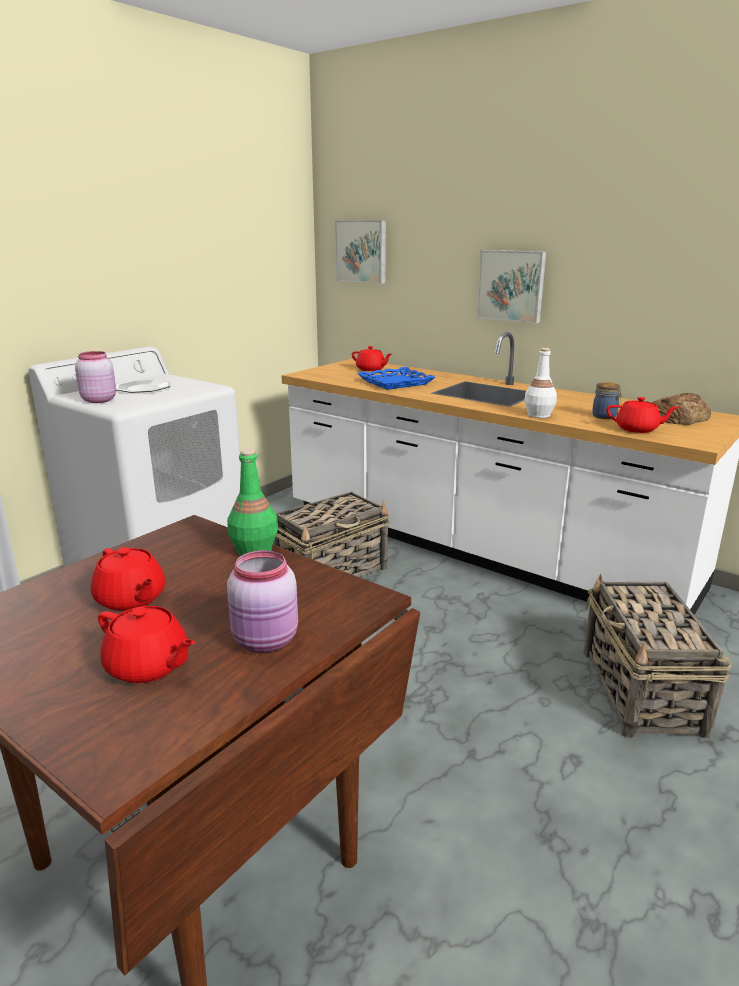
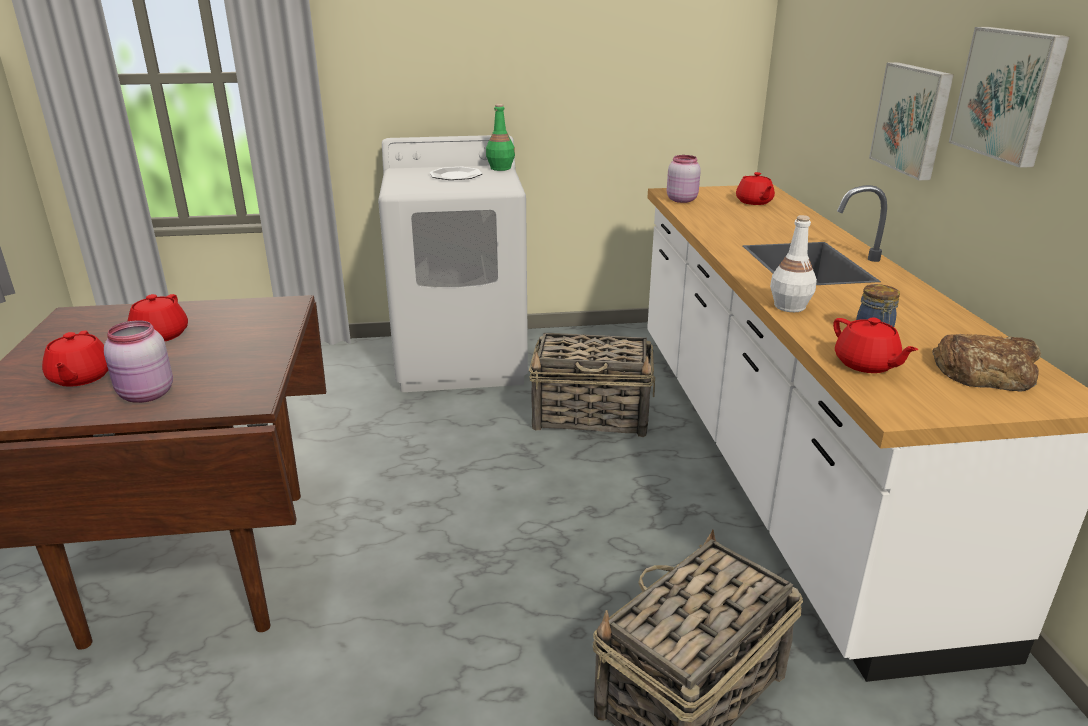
camera: 45 degrees right, 5 degrees up
(98, 400) = (401, 179): pink jar -> pink jar (681, 199)
(254, 550) = (278, 335): green bottle -> green bottle (500, 168)
(362, 251) = (802, 48): picture -> picture (1010, 94)
(395, 382) = (737, 224): blue tray -> none

